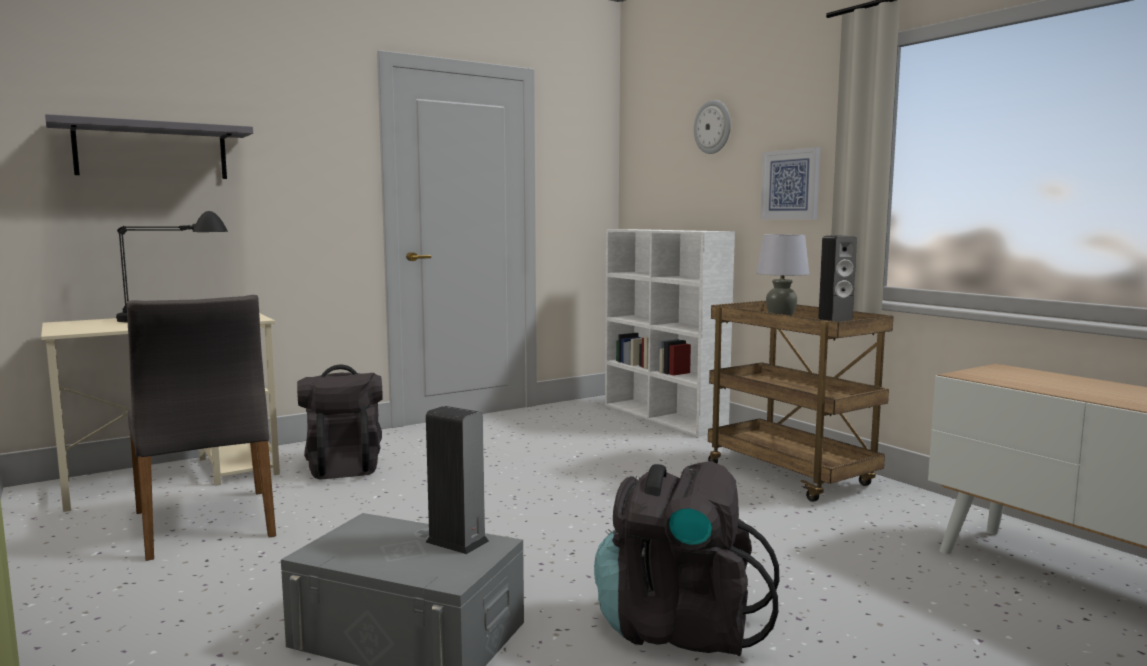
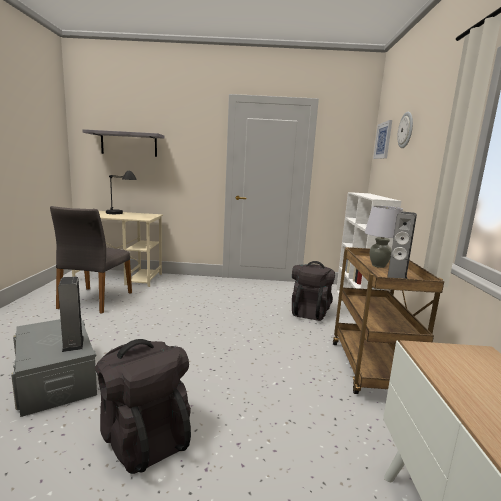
camera: 35 degrees right, 5 degrees up
(343, 466) = (174, 290): black backpack -> black backpack (310, 311)
(790, 184) = (431, 171): picture -> picture (383, 140)

